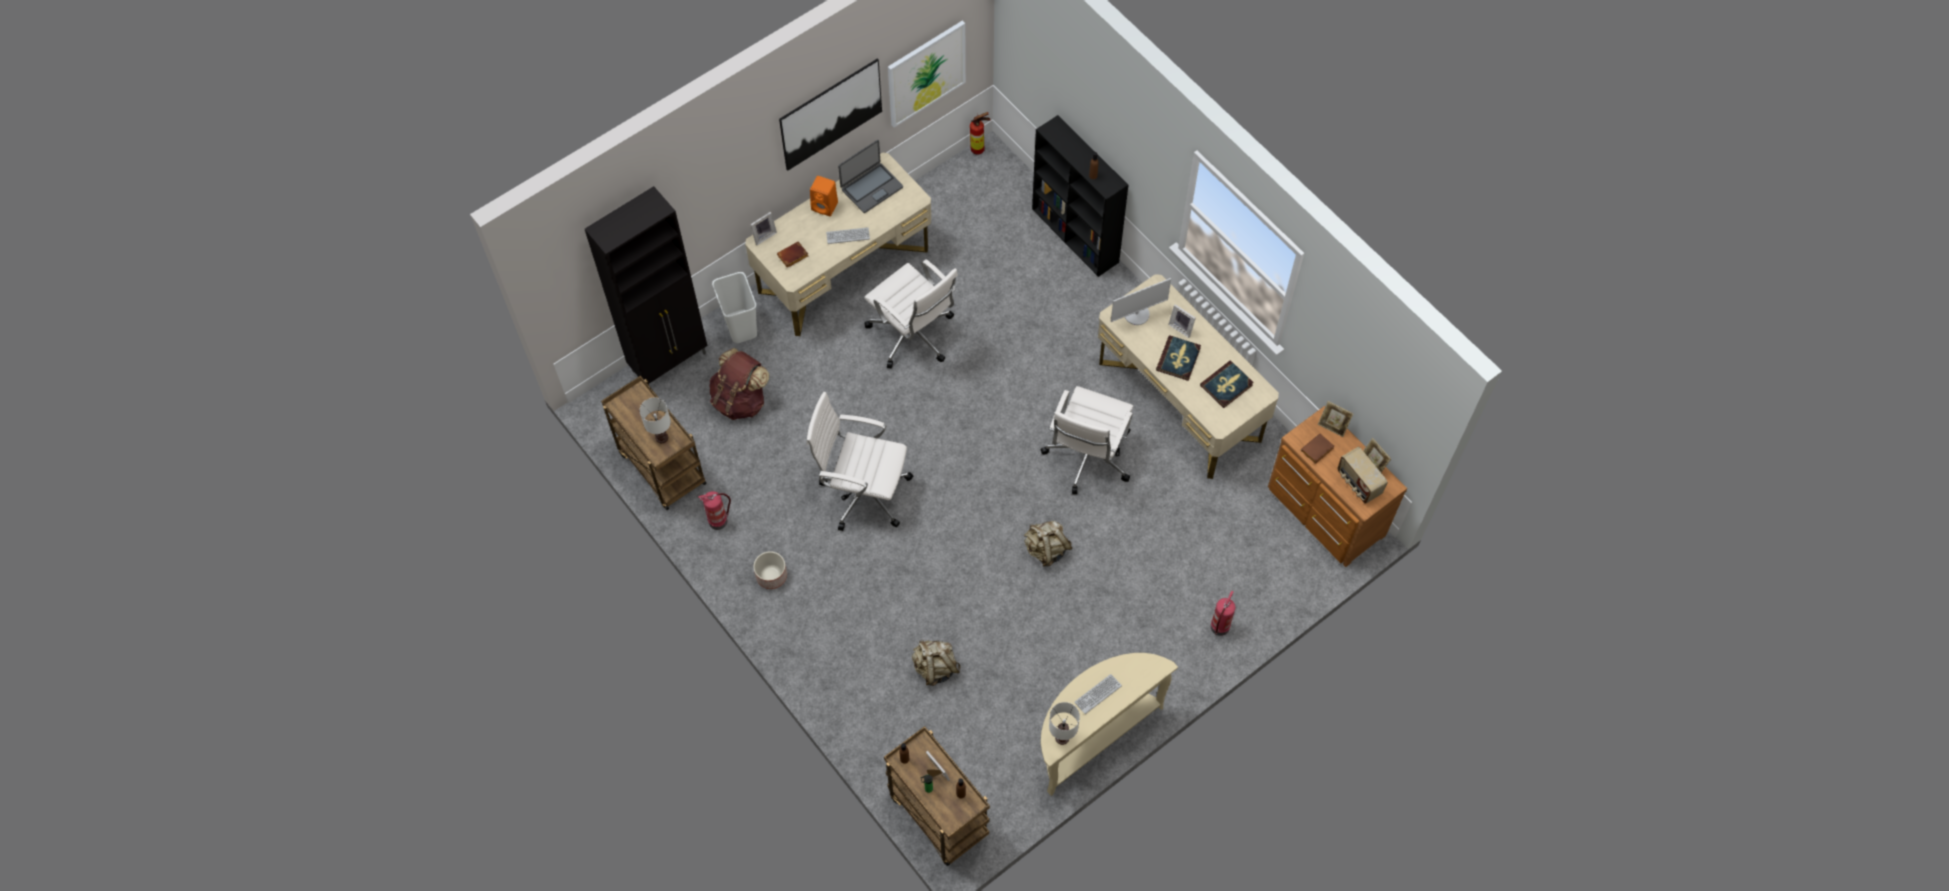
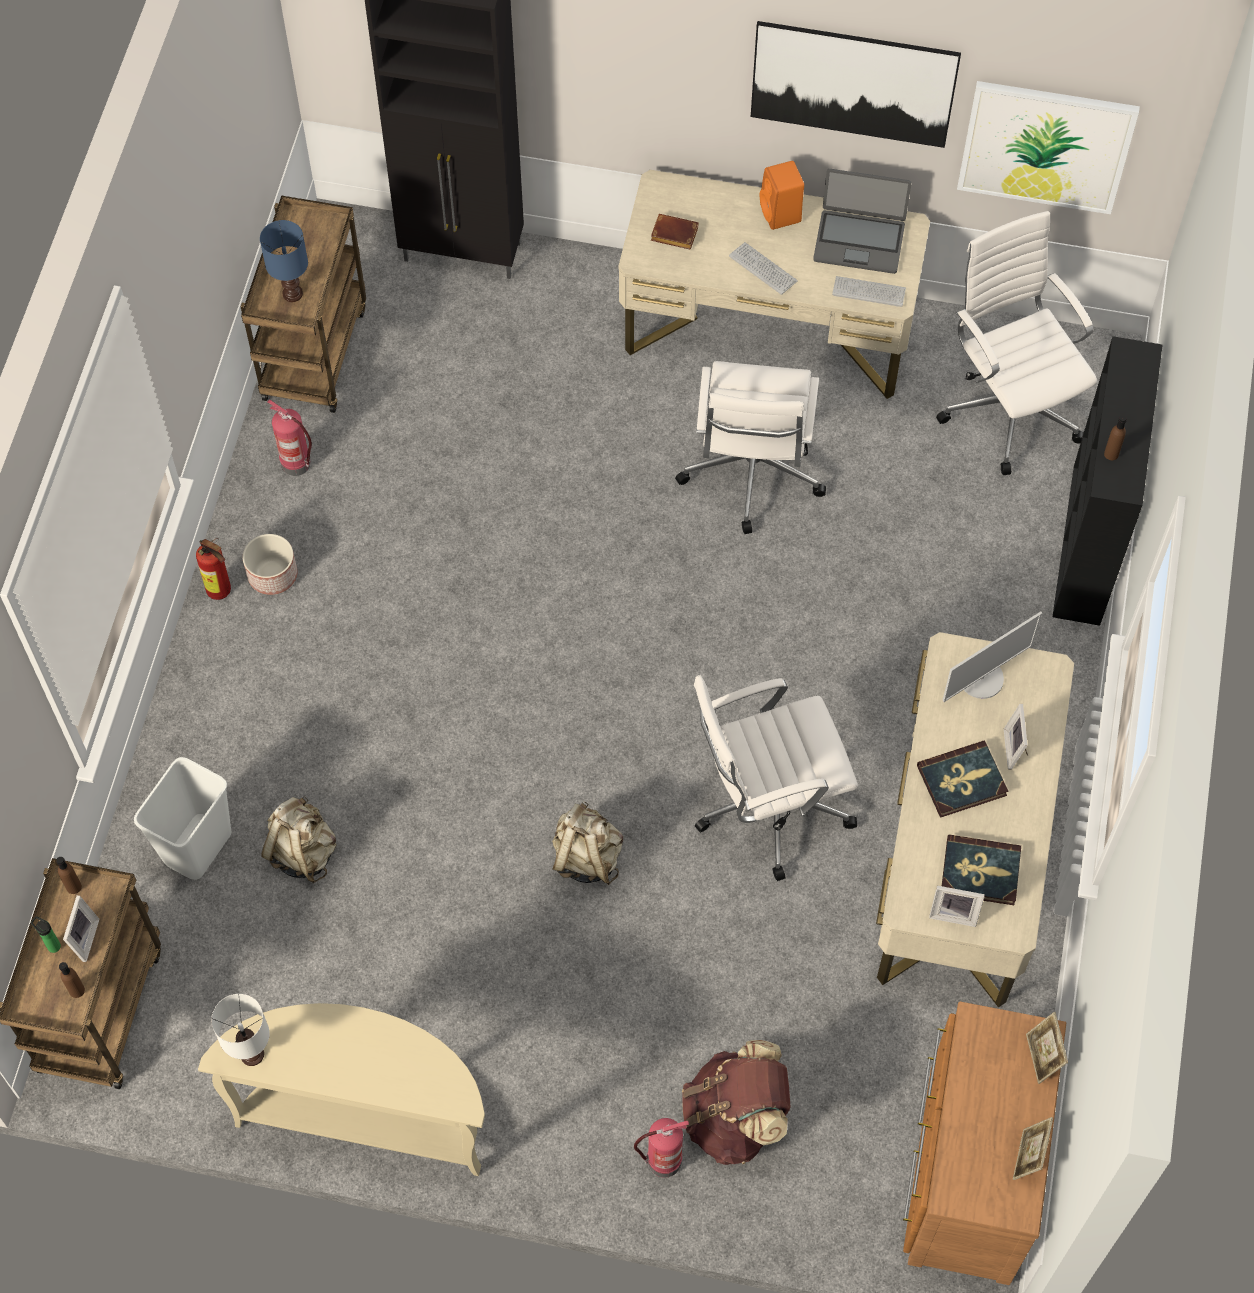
camera: 50 degrees right, 0 degrees up
(661, 438) = (291, 293): white table lamp -> blue table lamp
(740, 400) = (481, 361): brown backpack -> brown backpack (735, 1118)
(741, 327) = (582, 286): white trash can -> white trash can (198, 848)
(763, 235) = (673, 183): picture frame -> picture frame (953, 913)
(863, 492) = (477, 585): white office chair -> white office chair (1009, 407)
(979, 149) = (1099, 342): fire extinguisher -> fire extinguisher (221, 592)
(1097, 694) = (353, 1052): keyboard -> keyboard (868, 292)
(1136, 314) = (981, 678): monitor -> monitor turned 60 degrees counterclockwise
(1317, 451) = (981, 1064): brown book -> none
(1358, 483) = (982, 1159): radio -> none

